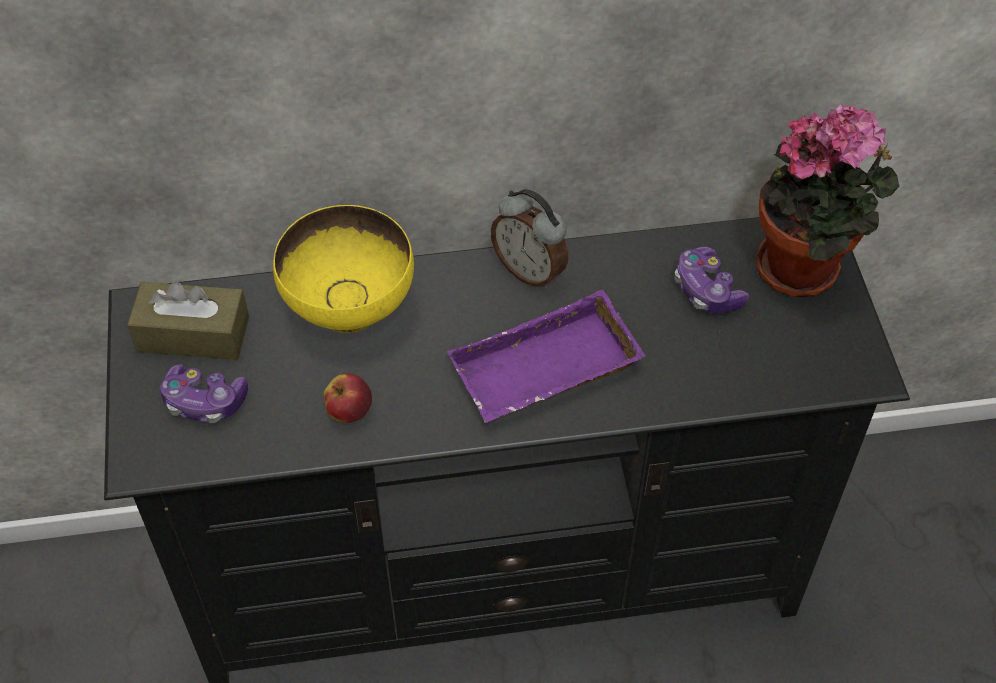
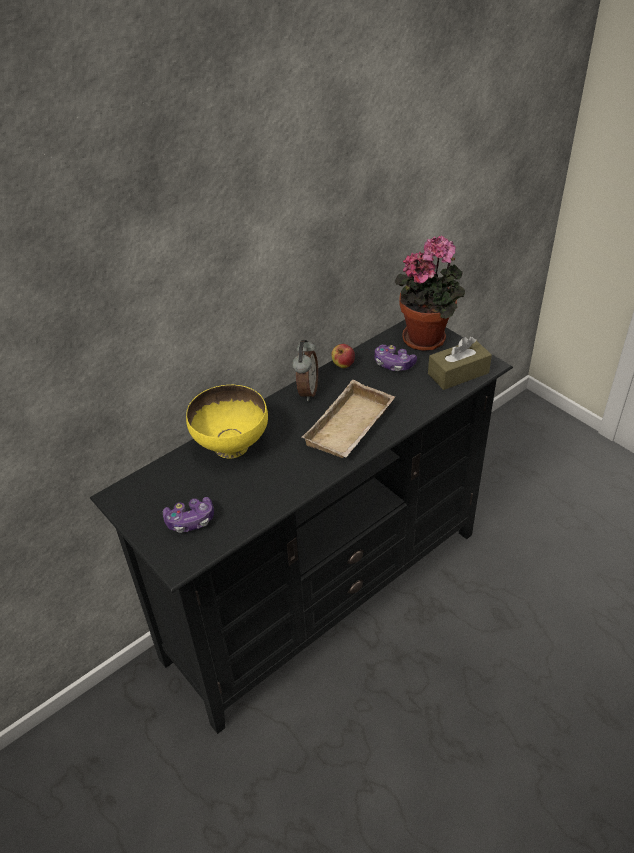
camera: 30 degrees left, 10 degrees down
(193, 334) = (157, 494): brown tissue box -> brown tissue box (458, 373)
(349, 411) = (271, 488): apple -> apple (343, 365)
(530, 270) = (306, 391): alarm clock -> alarm clock turned 90 degrees counterclockwise
(545, 372) = (351, 428): purple tray -> beige tray

